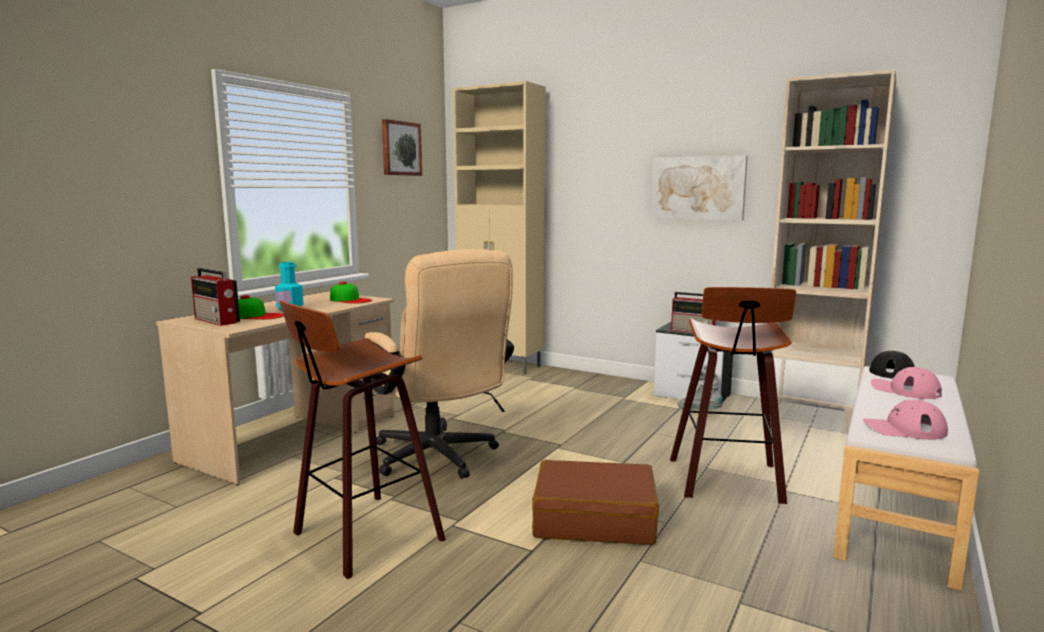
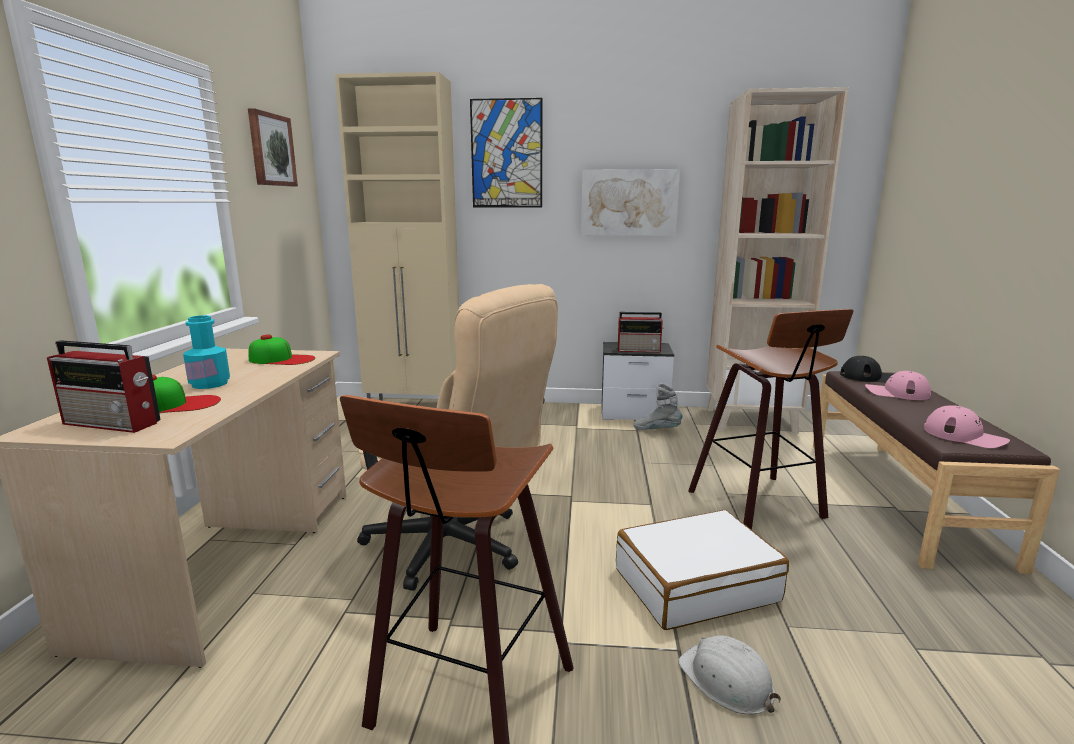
camera: 25 degrees left, 5 degrees up
(546, 575) = (726, 681): none -> white hard hat
(590, 145) = (506, 154): none -> picture
(594, 519) = (695, 584): brown suitcase -> white suitcase
(898, 505) = (901, 497): white bench -> brown bench
(904, 429) = (964, 436): pink cap -> pink cap turned 120 degrees counterclockwise

